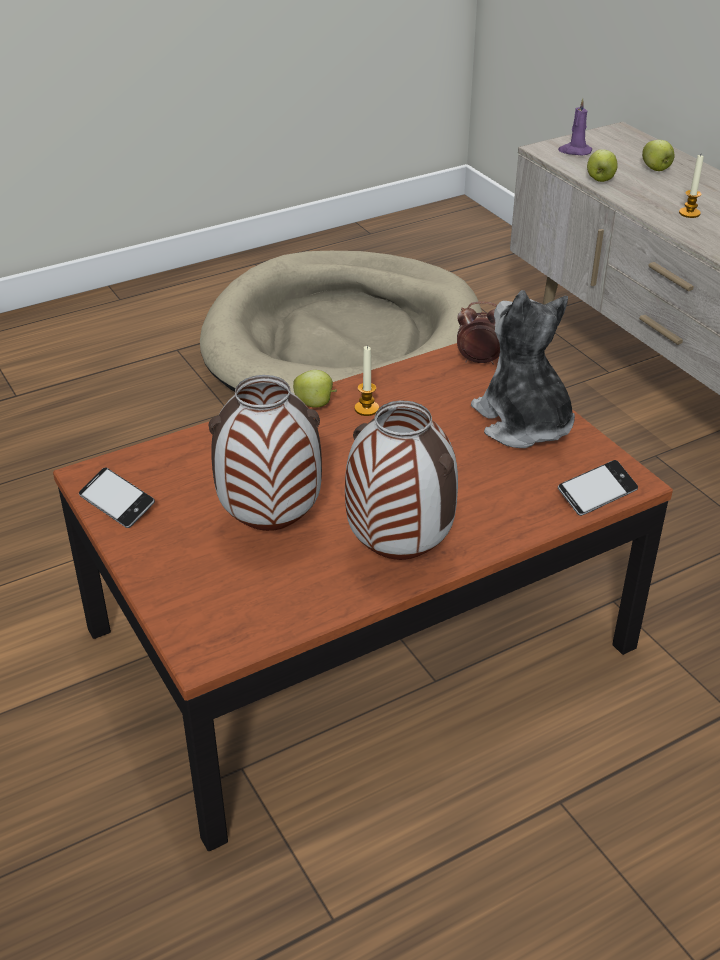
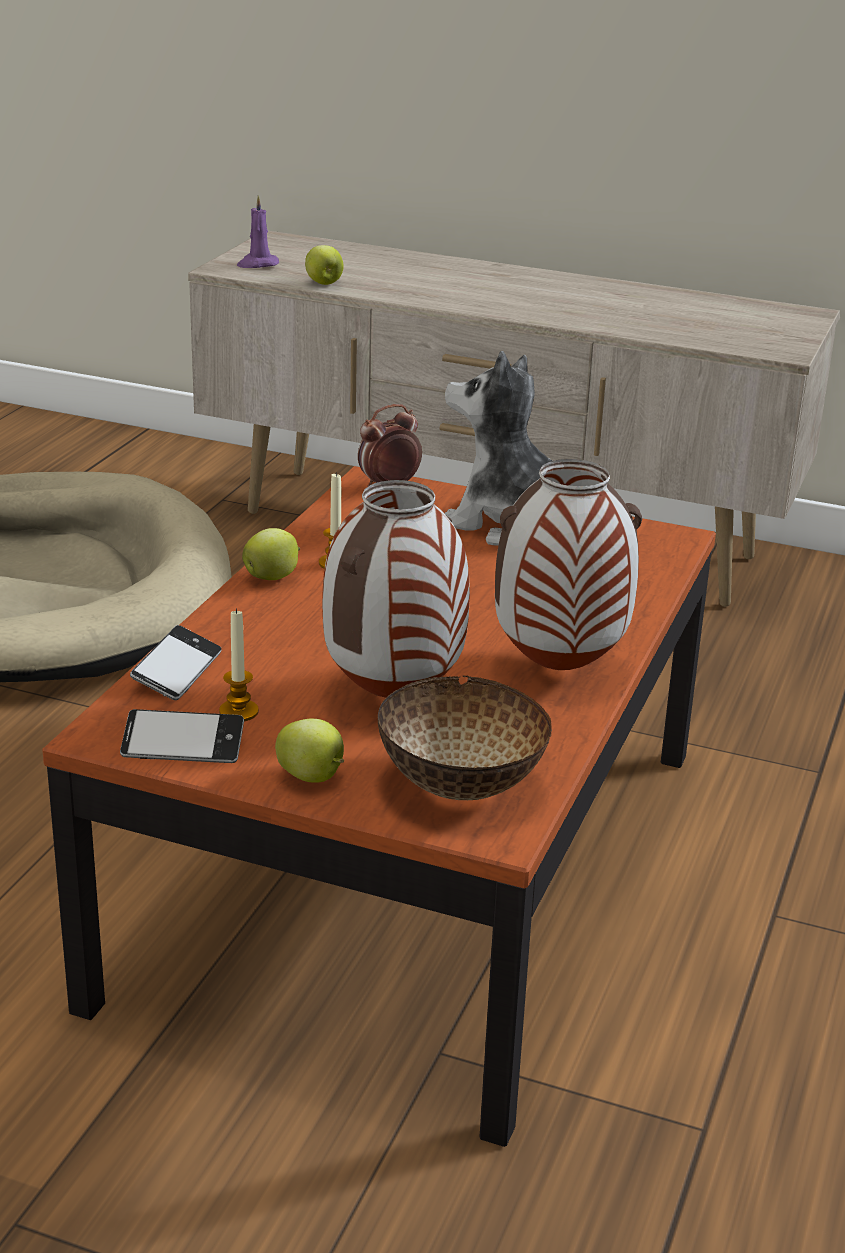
camera: 40 degrees left, 10 degrees down
(225, 610) = (463, 786): none -> bowl
(597, 493) = (660, 556): phone -> phone (177, 671)
(656, 169) = (366, 263): apple -> apple (312, 777)
(689, 213) = (455, 292): candle -> candle (238, 712)

